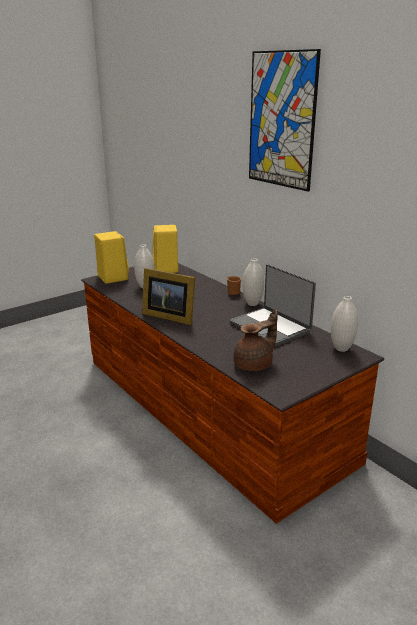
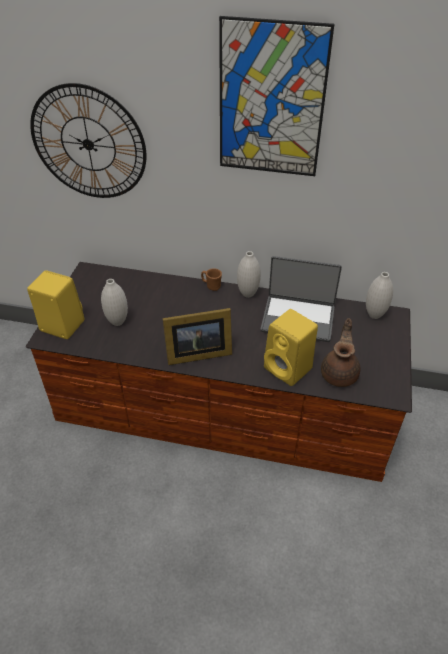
camera: 40 degrees left, 20 degrees up
(166, 269) = (103, 282): yellow speaker -> yellow speaker (289, 369)
(183, 158) = (88, 144): none -> wall clock

